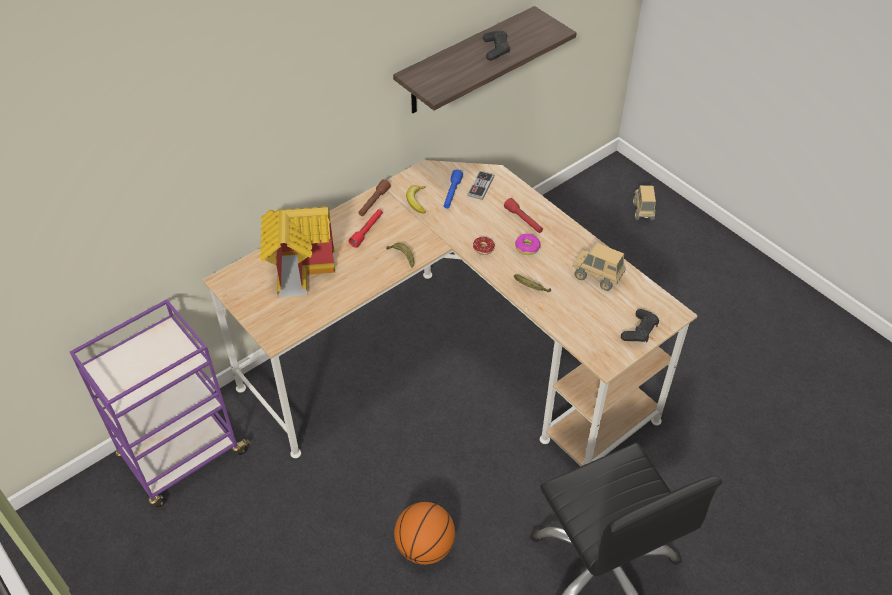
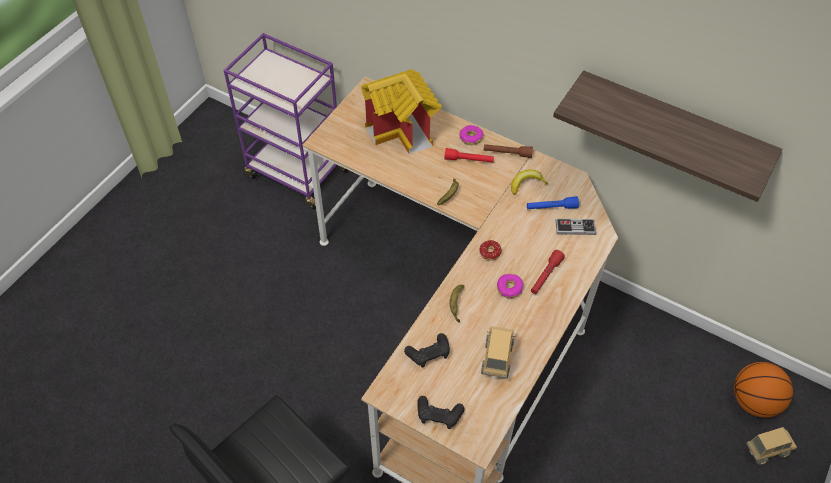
camera: 70 degrees right, 5 degrees up
(339, 221) = (470, 138): none -> donut
(425, 547) = (266, 361): basketball -> basketball (754, 401)
(496, 50) = (675, 136): black game controller -> black game controller (429, 353)

